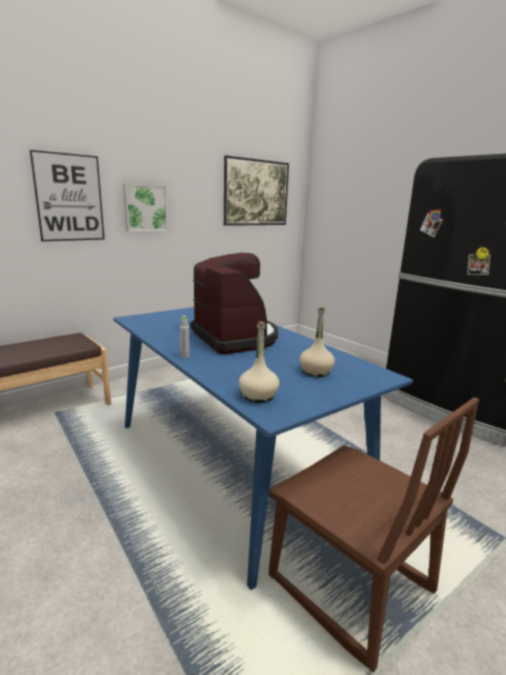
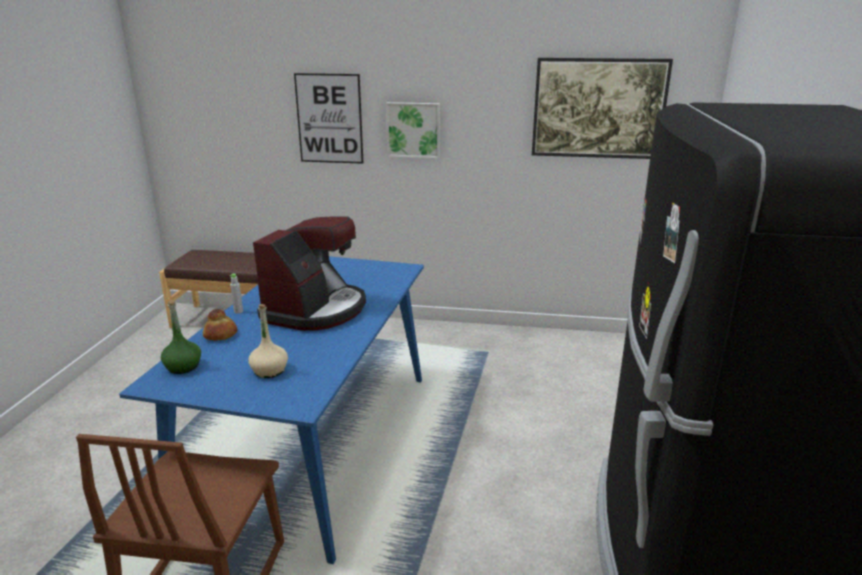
camera: 50 degrees right, 5 degrees up
(219, 371) = (220, 335): none -> bread
(258, 395) = (183, 367): beige bottle -> green bottle

